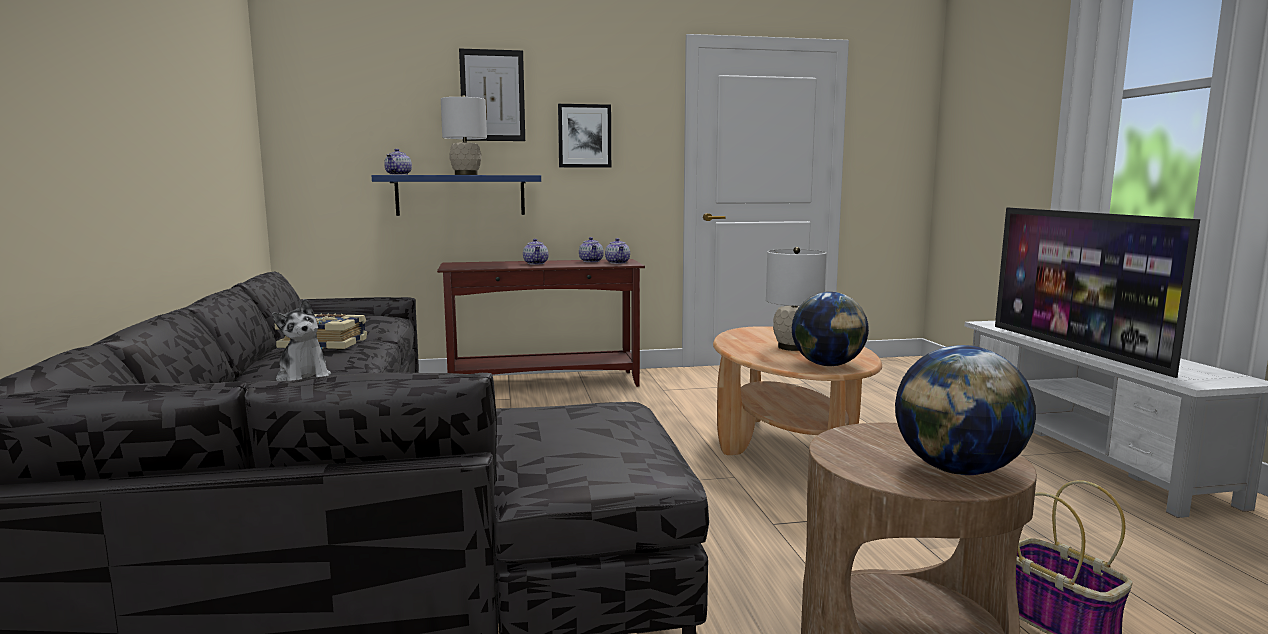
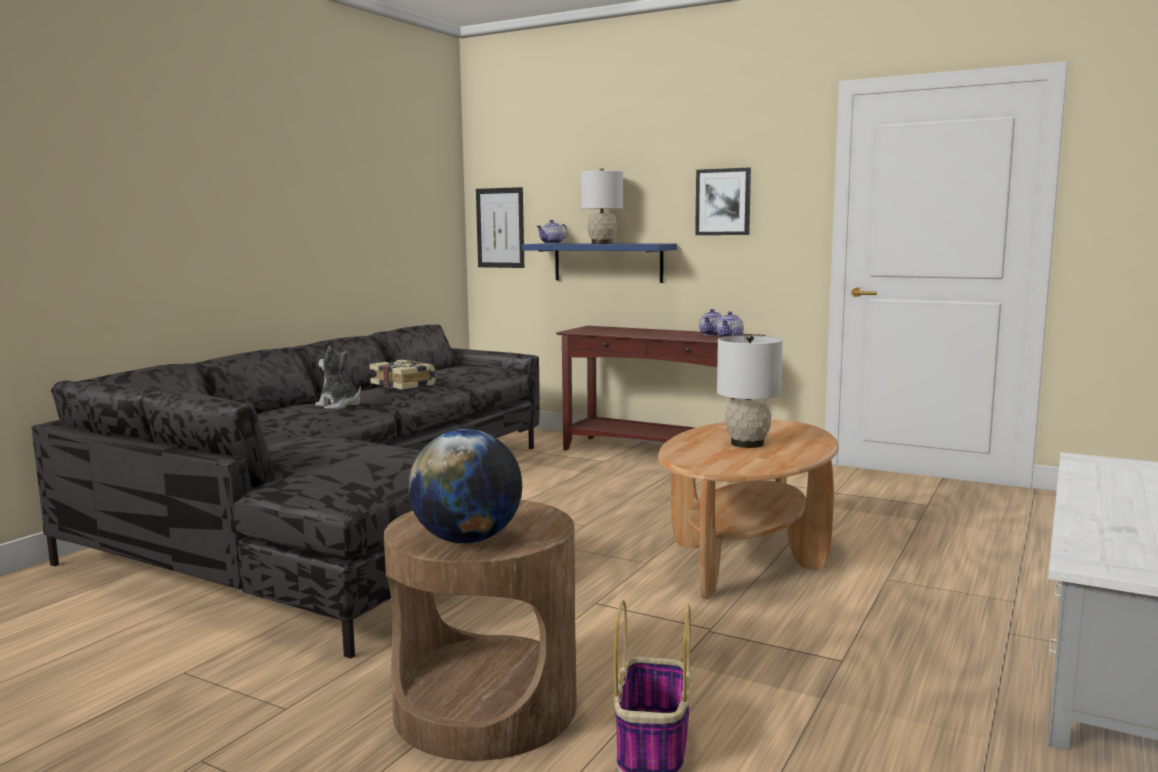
camera: 40 degrees right, 0 degrees up
(304, 378) = (339, 406): plush toy -> plush toy turned 120 degrees clockwise
(492, 95) = (638, 165): picture -> picture (500, 228)
(536, 263) = (654, 332): teapot -> none
(827, 365) = (721, 463): globe -> none
(1077, 349) = (1080, 504): television -> none

